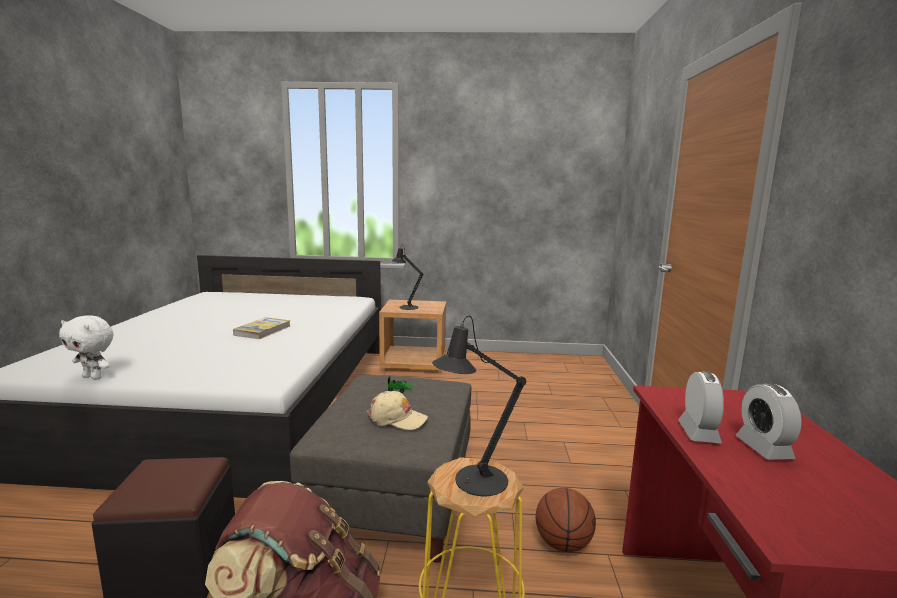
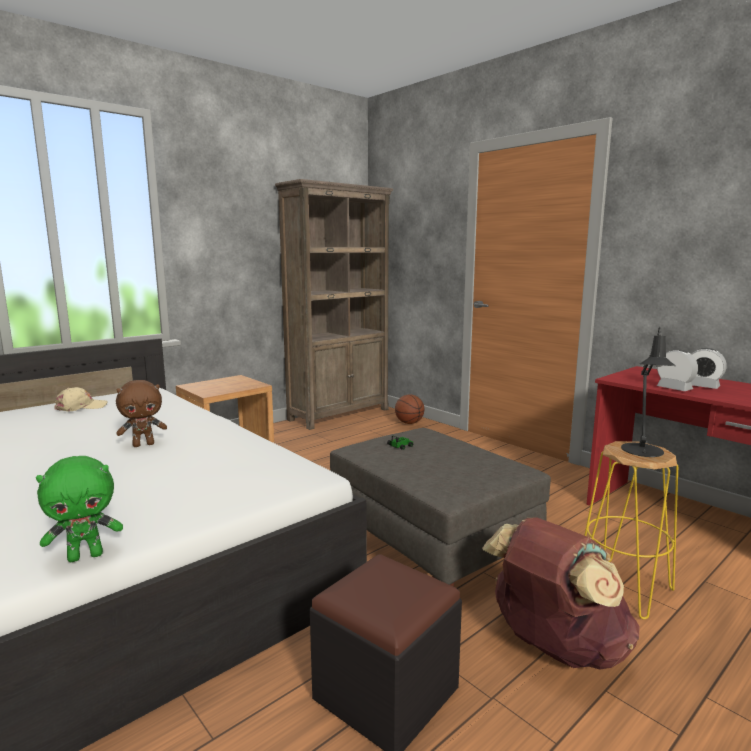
camera: 45 degrees left, 0 degrees up
(93, 377) = (86, 556): white plush toy -> green plush toy
(262, 330) = (144, 444): book -> brown plush toy
(397, 418) = (458, 461): beige cap -> beige cap (81, 407)
(406, 307) = (218, 387): black table lamp -> none
(550, 360) = (340, 414): none -> brown bookcase
(562, 543) = (560, 516): basketball -> basketball (409, 423)

